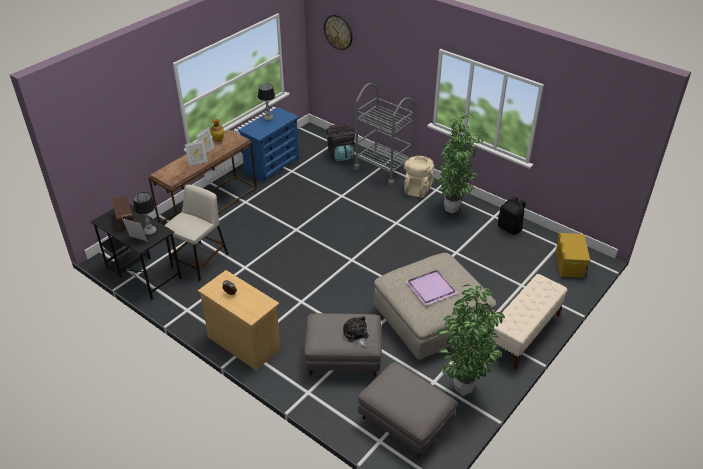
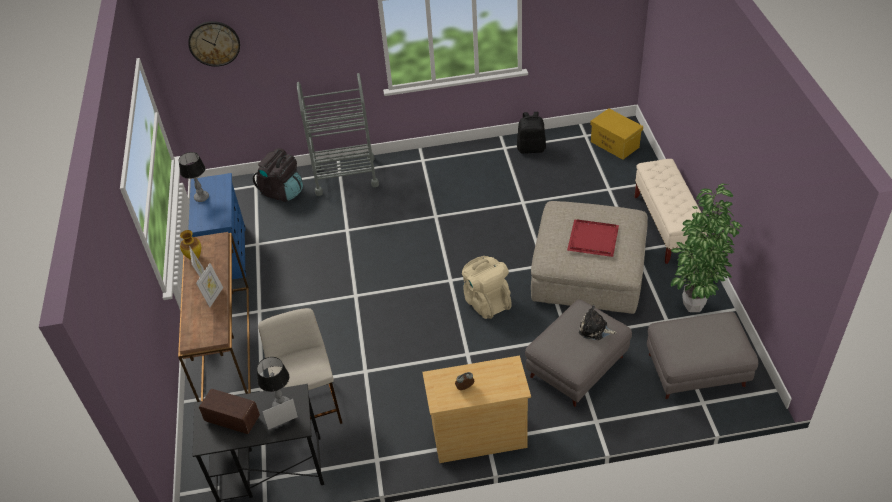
camera: 45 degrees left, 5 degrees up
(417, 188) = (405, 171): beige backpack -> beige backpack (486, 301)
(432, 288) = (594, 238): purple tray -> red tray
(453, 210) = (464, 167): potted plant -> none

